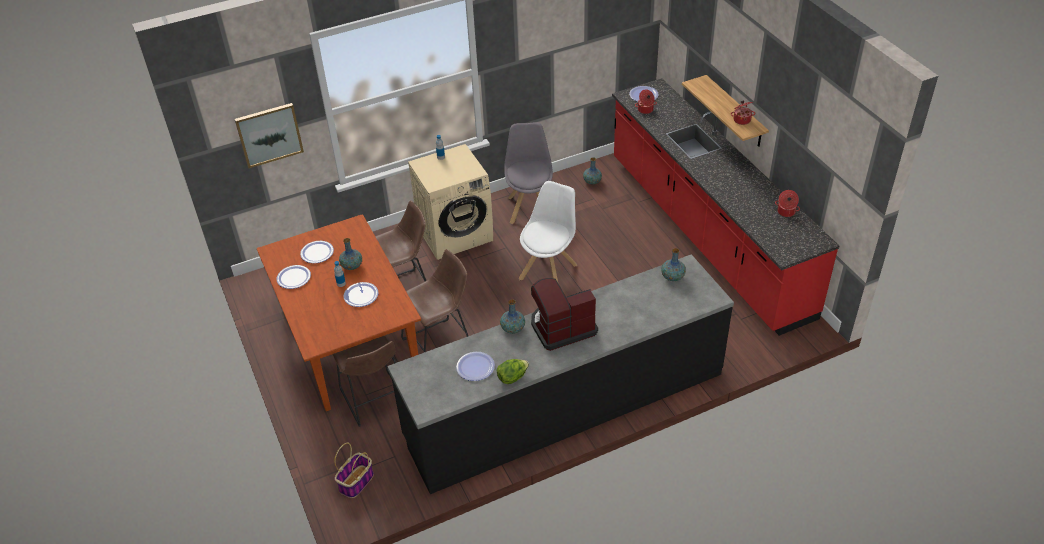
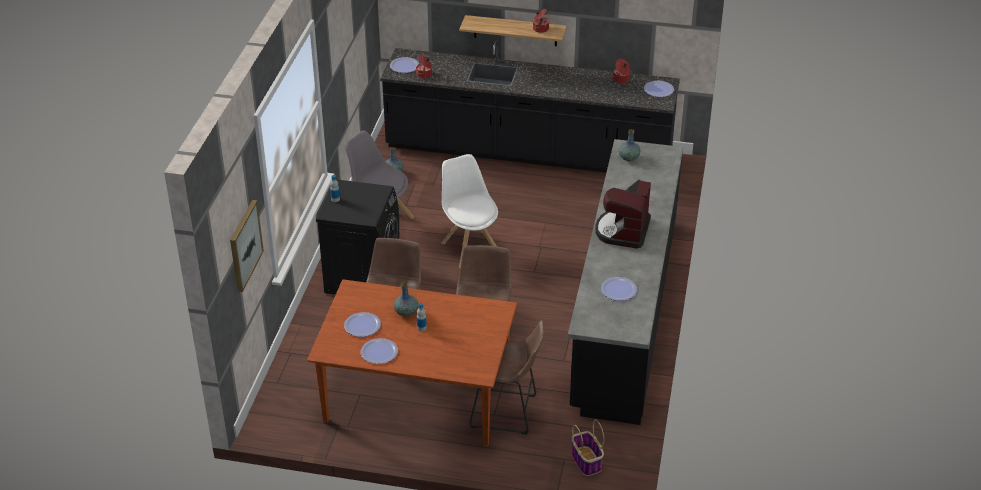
camera: 55 degrees left, 5 degrees down
(361, 295) = (450, 322): plate -> plate (658, 90)
(455, 236) = (362, 276): beige washing machine -> black washing machine
(512, 377) = (649, 277): lettuce -> none
(513, 329) = (598, 254): vase -> none
(706, 235) = (528, 153): red counter -> black counter

